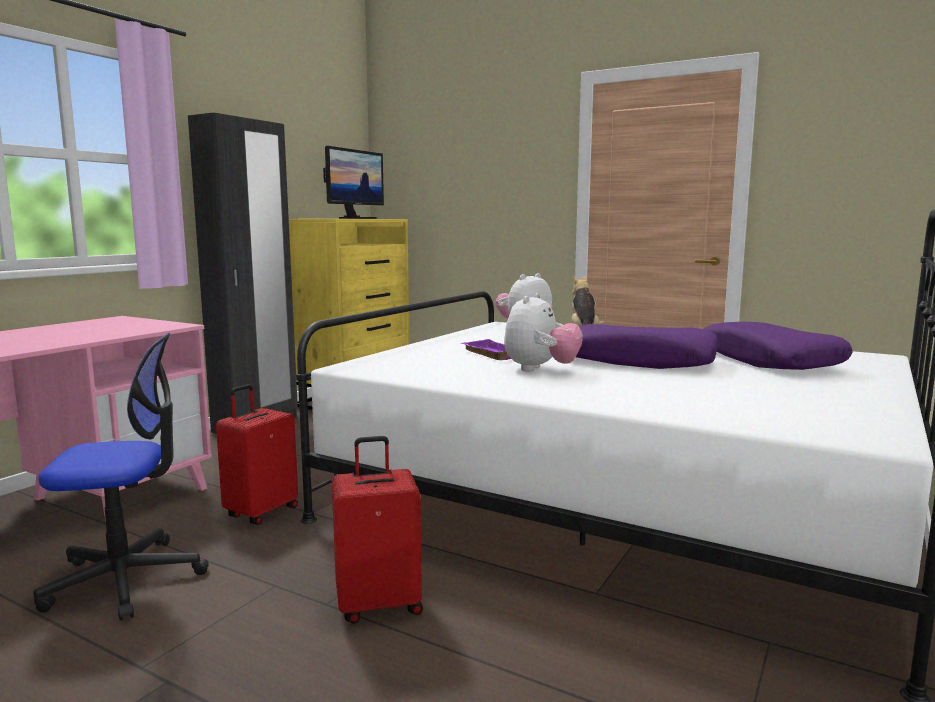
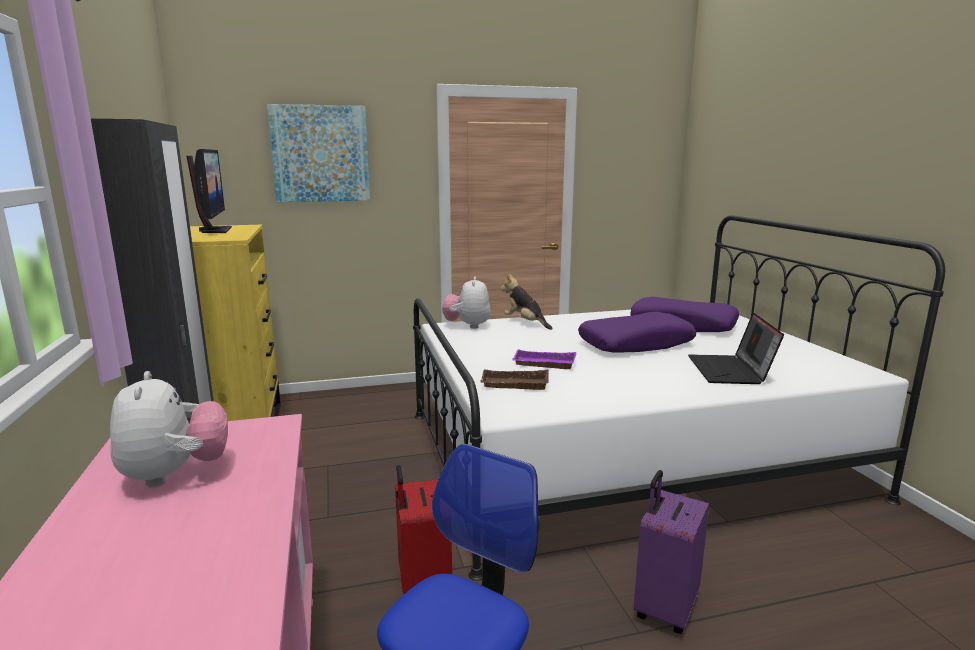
camera: 45 degrees left, 5 degrees up
(379, 604) = (664, 608): red suitcase -> purple suitcase
(419, 358) = (513, 385): none -> brown tray
(470, 155) = (320, 154): none -> picture
(540, 369) = (617, 370): plush toy -> plush toy (175, 474)
(665, 394) = (731, 371): none -> laptop

